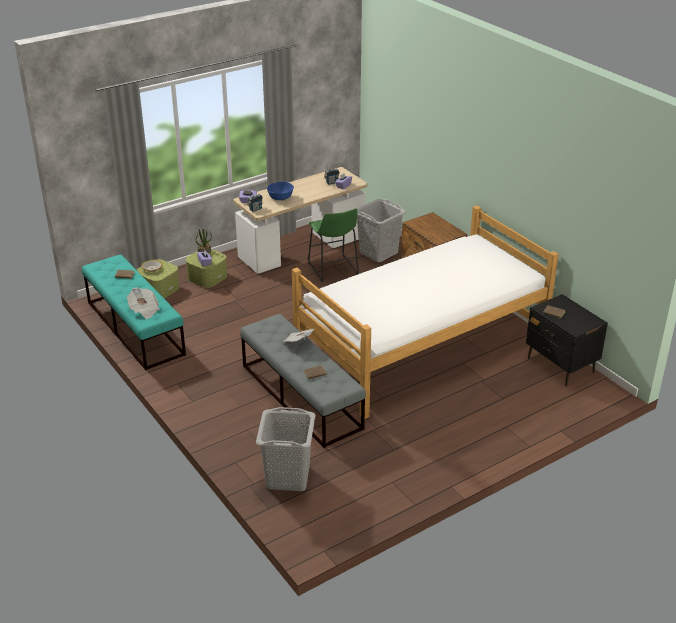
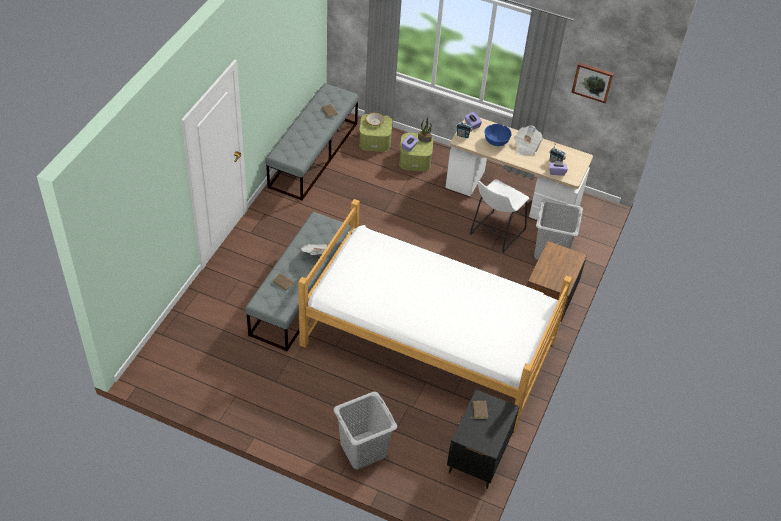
camera: 55 degrees right, 15 degrees up
(135, 328) = (313, 154): turquoise bench -> grey bench
(144, 310) = (292, 146): newspaper -> newspaper (526, 147)
(288, 477) = (201, 330): grey laundry basket -> grey laundry basket (363, 450)
(316, 101) = (592, 82): none -> picture
(334, 270) = (495, 233): green stool -> white stool

